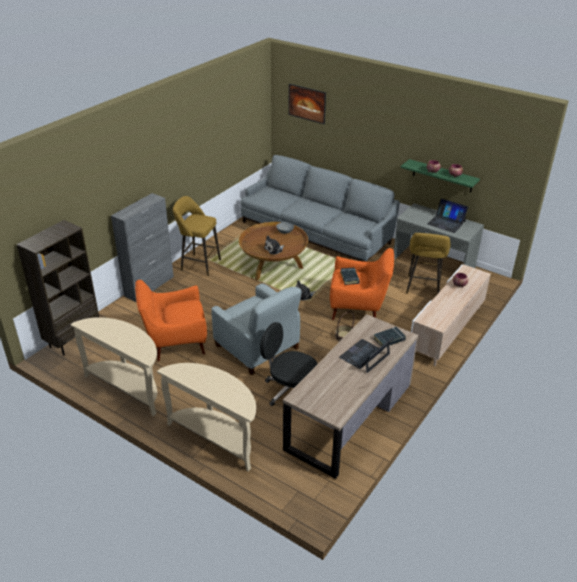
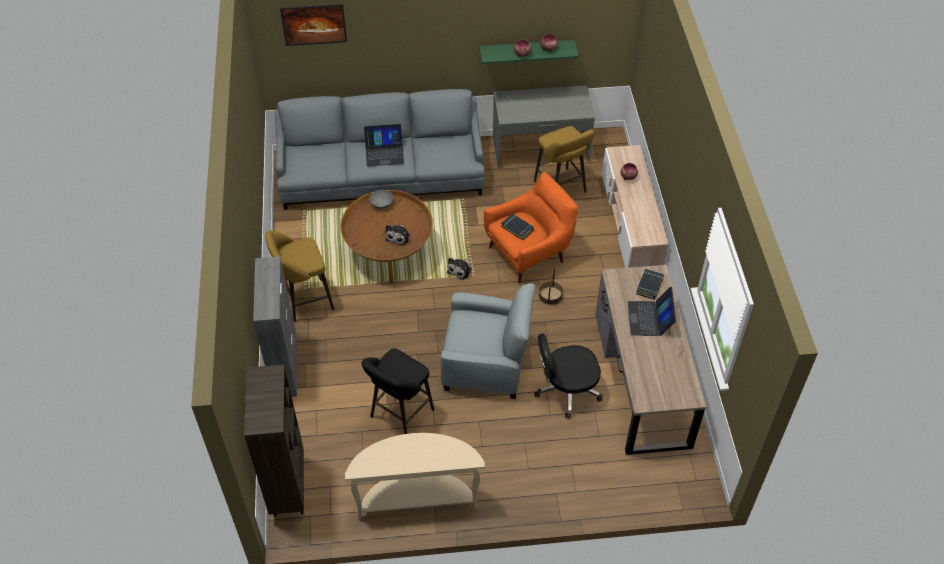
camera: 40 degrees left, 15 degrees up
(175, 342) = (399, 415): orange armchair -> black stool
(216, 438) = (558, 486): beige console table -> none
(446, 223) = (552, 103): laptop -> laptop (384, 153)

